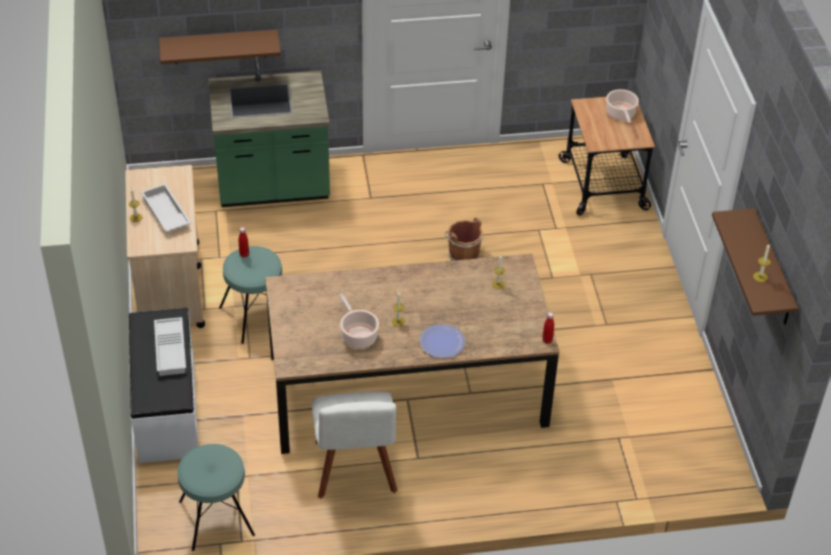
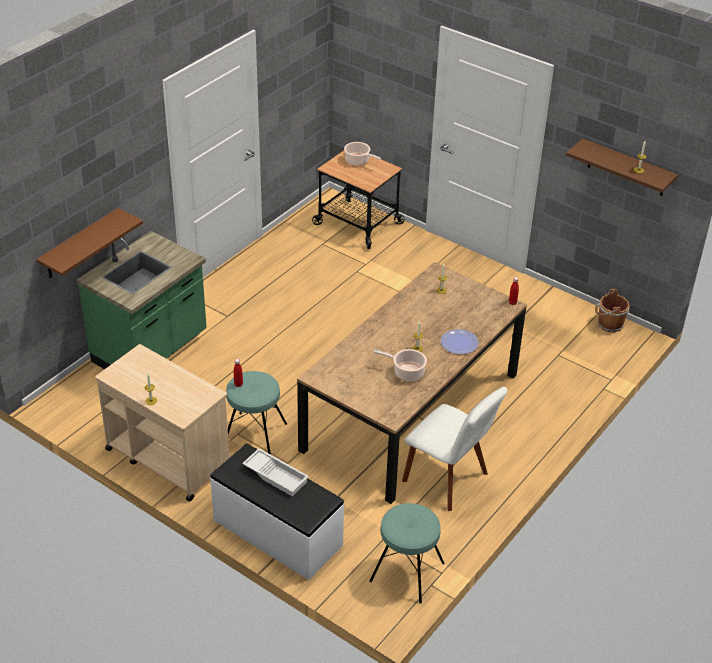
camera: 45 degrees left, 5 degrees down
(165, 213) = (168, 385): white tray -> none
(462, 254) = (332, 313): brown bucket -> brown bucket (608, 324)

